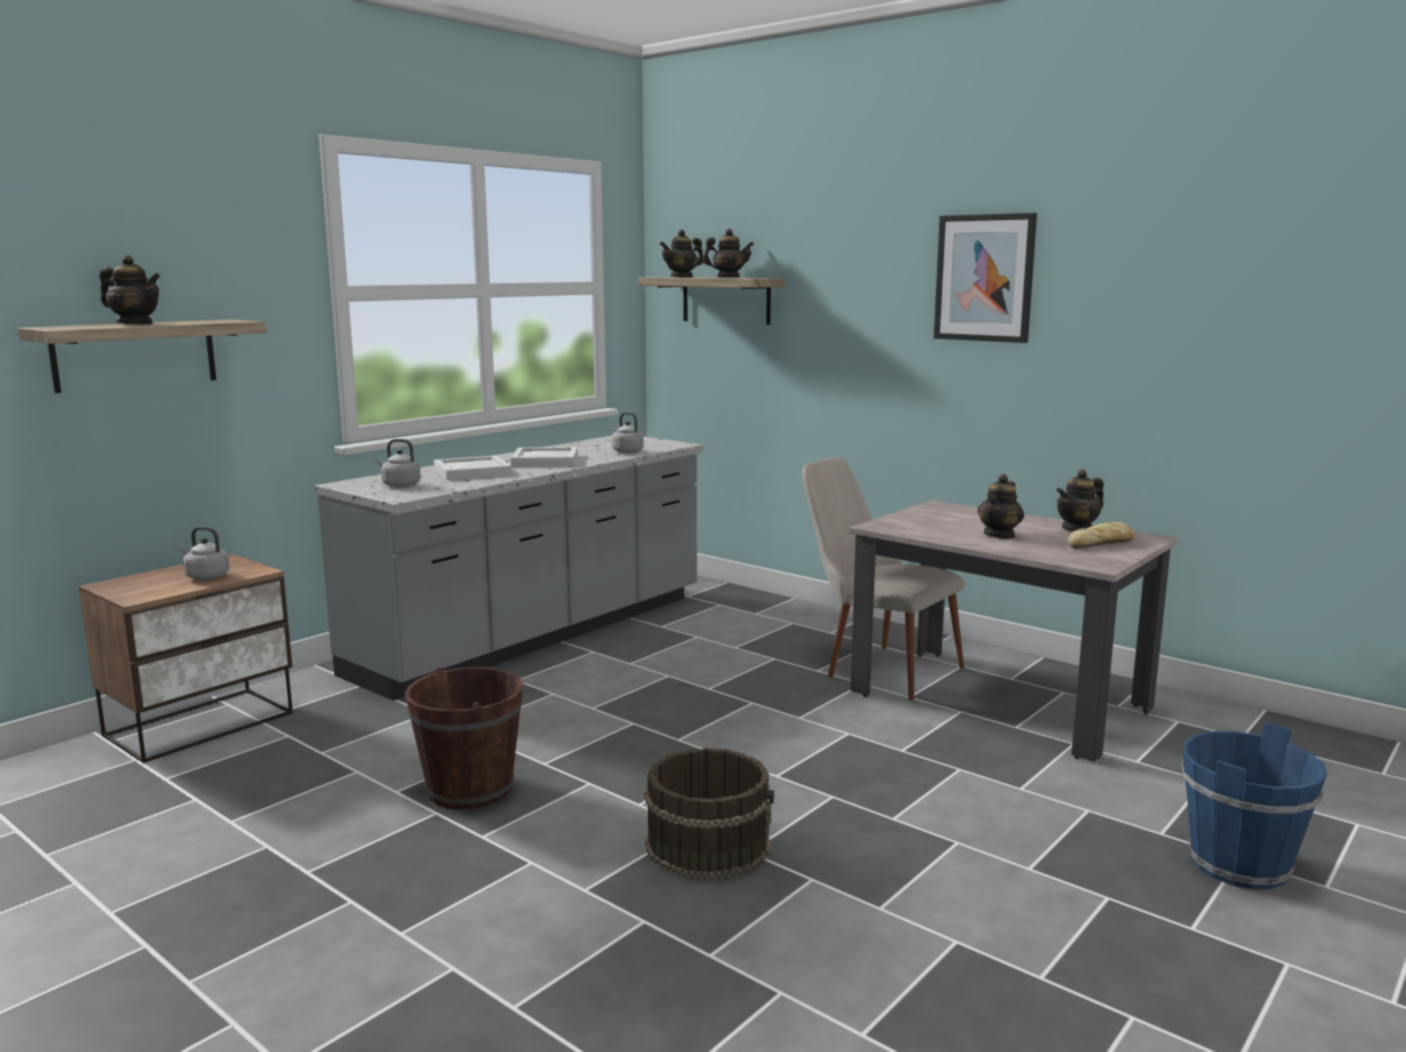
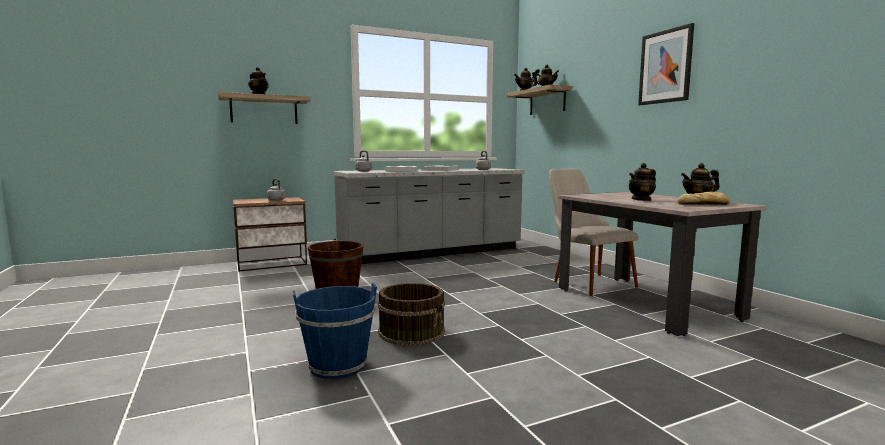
camera: 25 degrees right, 5 degrees down
(1238, 864) = (736, 403): blue bucket -> blue bucket (338, 365)

